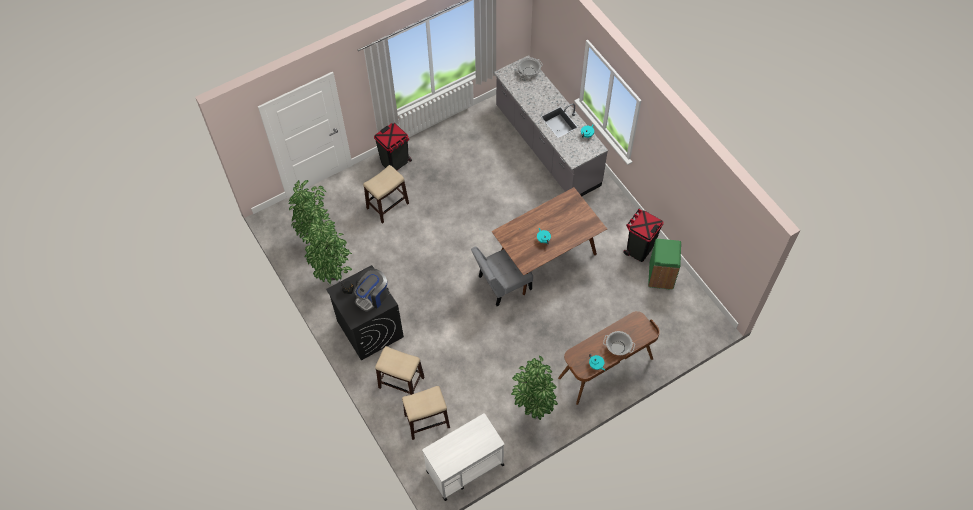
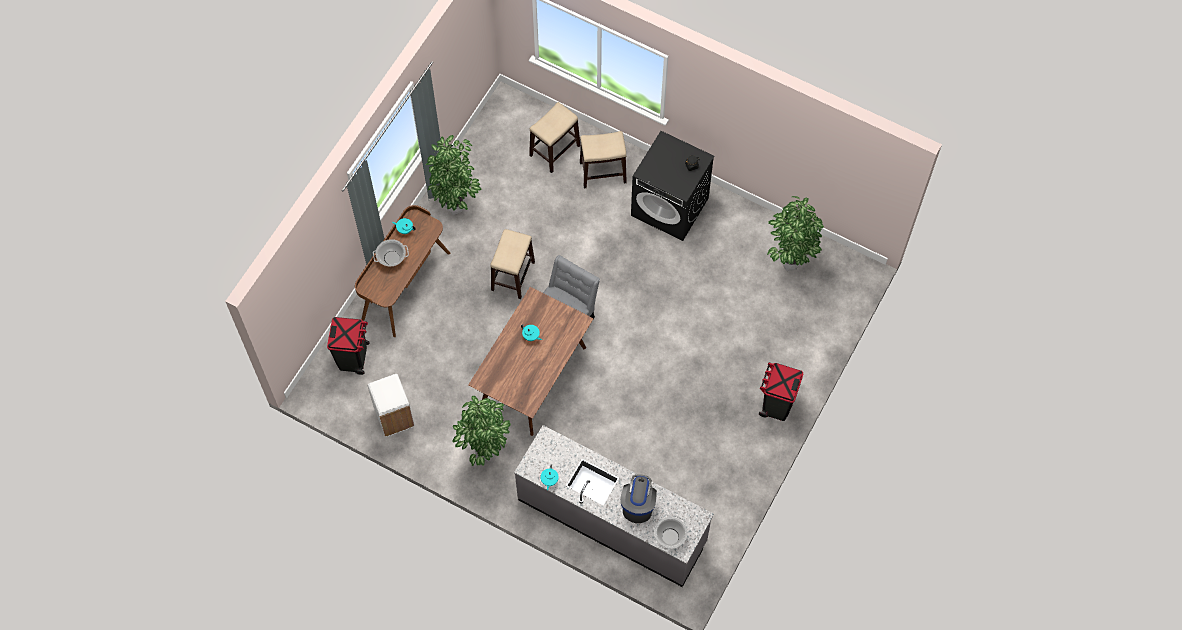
camera: 150 degrees right, 5 degrees up
(335, 279) = (742, 238): potted plant -> potted plant (486, 456)
(372, 296) = (663, 171): coffee machine -> coffee machine (638, 504)
(388, 205) = (747, 348): stool -> stool (512, 276)
(464, 468) = (493, 128): white cart -> none
(639, 249) = (434, 438): black trash can -> black trash can (353, 358)
(660, 276) = (394, 417): green trash can -> white trash can

